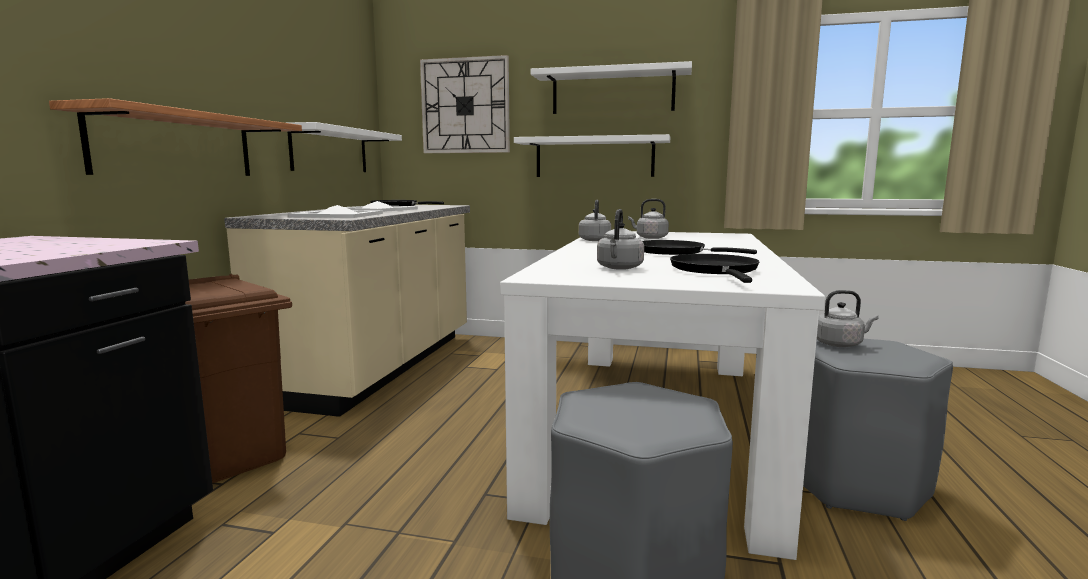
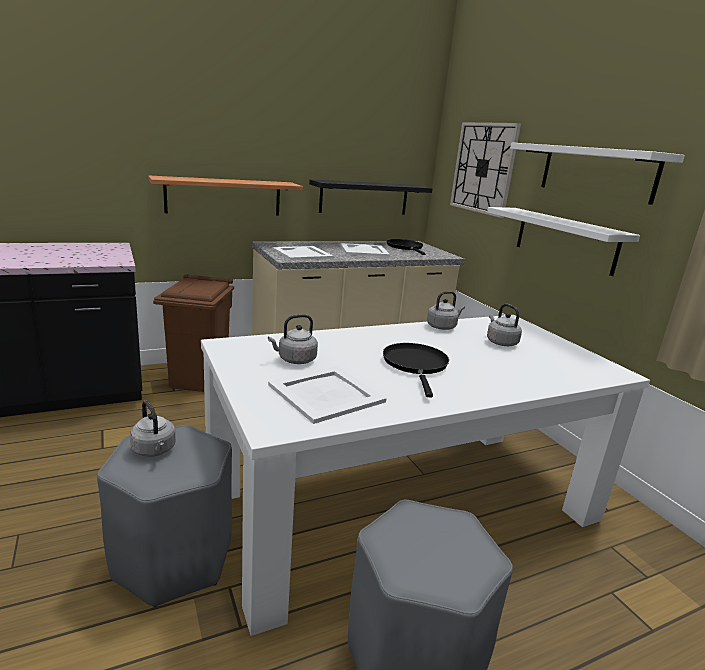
camera: 50 degrees right, 10 degrees up
(330, 150) = (364, 198): white shelf -> black shelf
(715, 271) = (327, 393): black frying pan -> white tray
(840, 344) = (435, 523): grey kettle -> grey kettle (154, 450)

